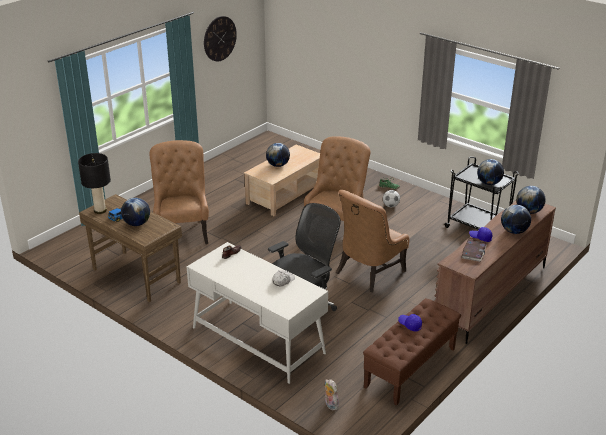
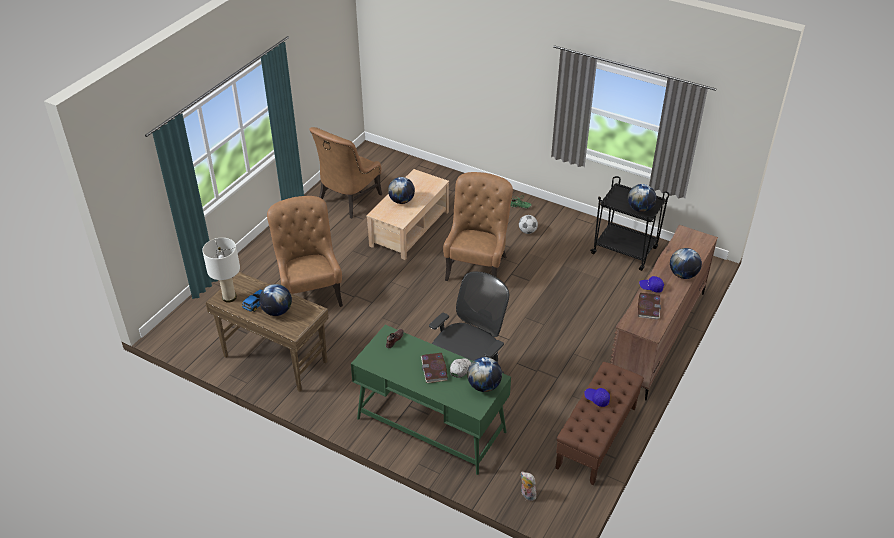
camera: 10 degrees left, 10 degrees up
(100, 210) = (229, 297): black table lamp -> white table lamp
(219, 38) = (314, 55): wall clock -> none
(258, 340) = (431, 424): white desk -> green desk
(259, 278) = (434, 369): none -> book
(369, 272) = (526, 322): brown chair -> brown chair (348, 199)
(529, 211) = (692, 246): globe -> globe (484, 386)

